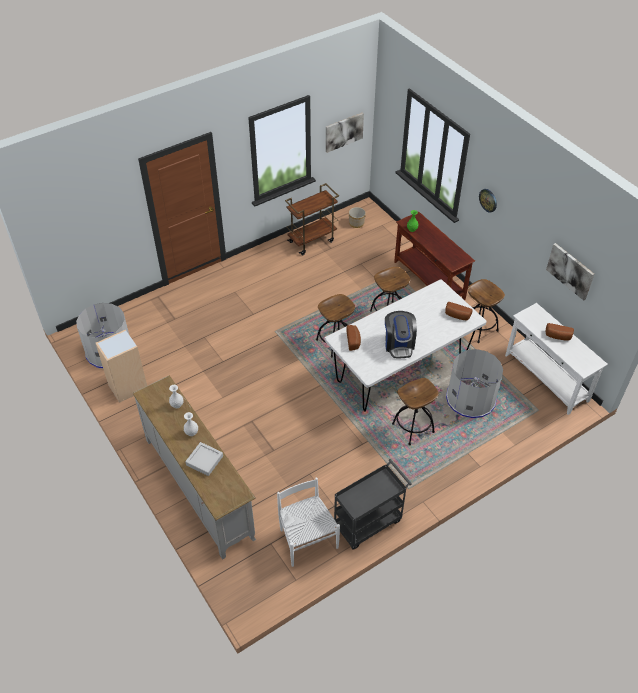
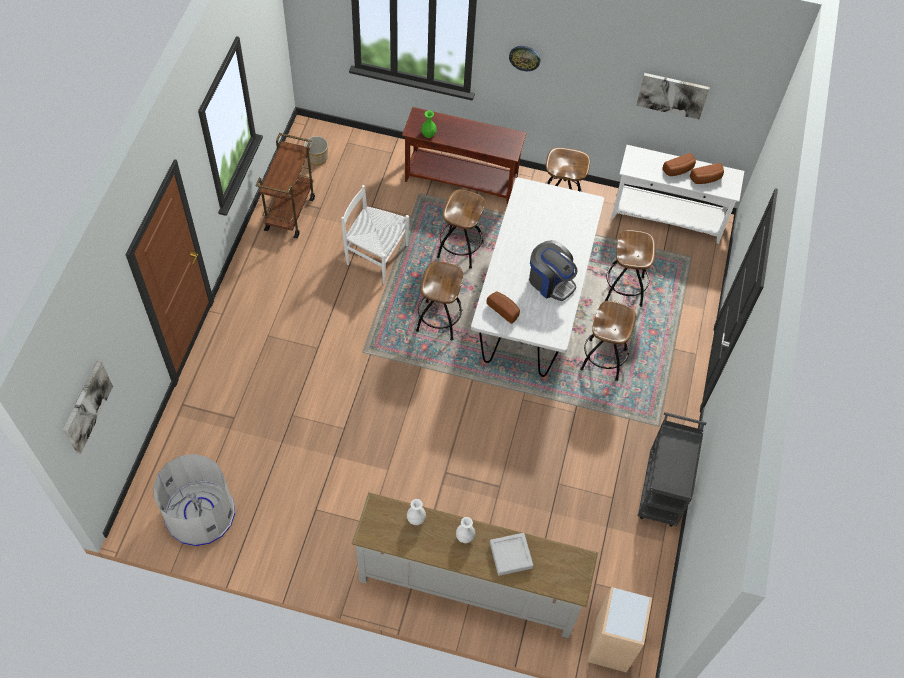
camera: 45 degrees left, 10 degrees up
(127, 387) = (270, 539): bookcase -> bookcase (610, 645)
(307, 539) = (622, 551): white chair -> white chair (376, 256)
(344, 131) = (268, 55): picture -> picture (86, 406)
(457, 316) = (572, 210): bread -> bread (706, 179)
(470, 399) = (624, 289): grey trash can -> brown stool

